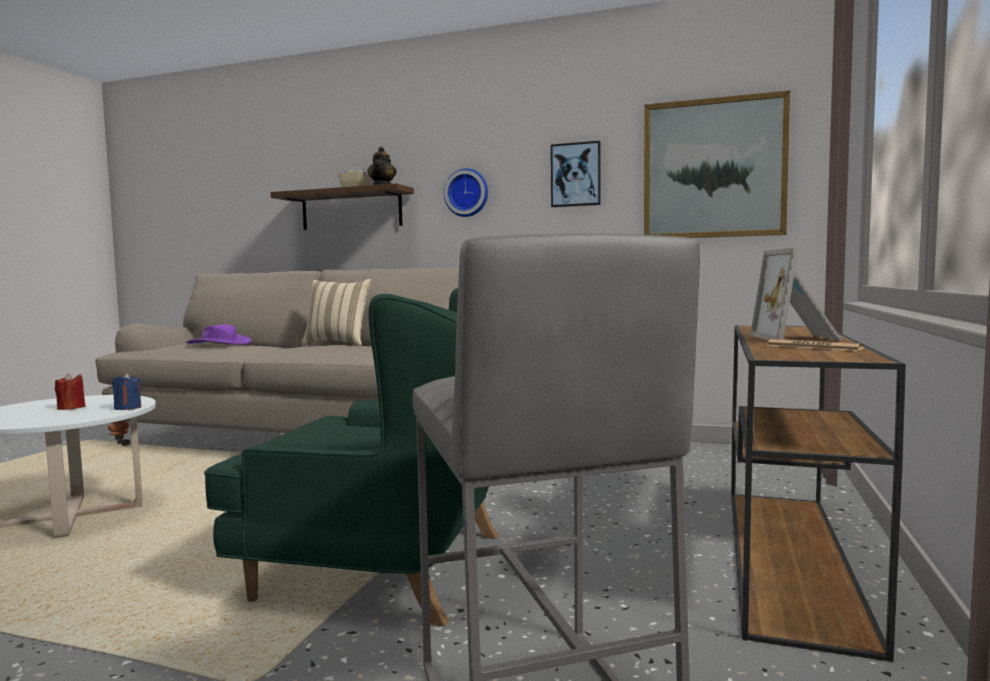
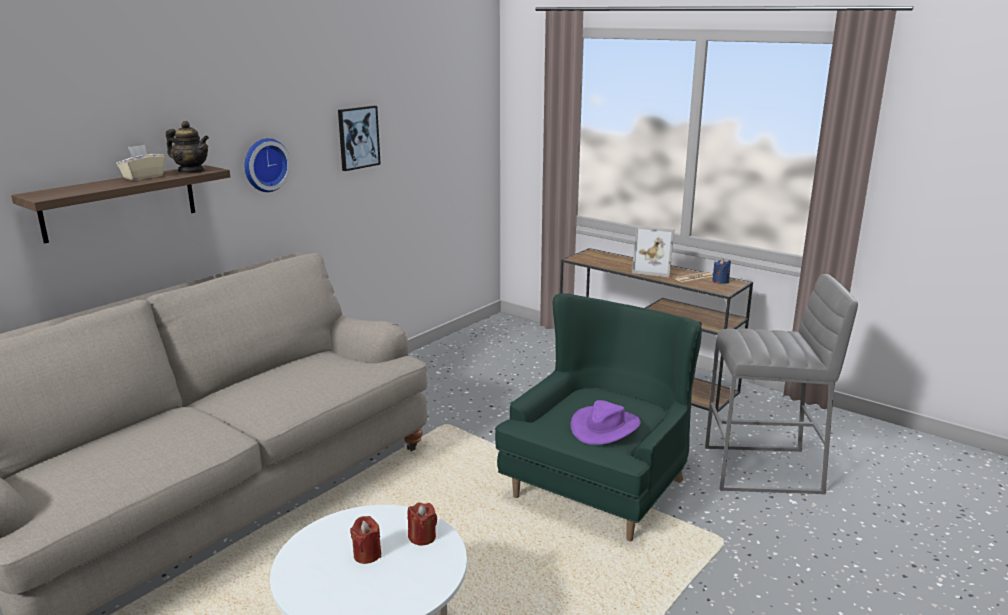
camera: 70 degrees left, 15 degrees up
(88, 414) = (422, 537): none -> red candle
(127, 408) = (404, 517): blue candle -> blue candle (720, 281)
(219, 343) = (148, 442): purple hat -> purple hat (605, 427)
(338, 344) = (253, 377): beige pillow -> none
(713, 169) = (443, 127): picture -> none

